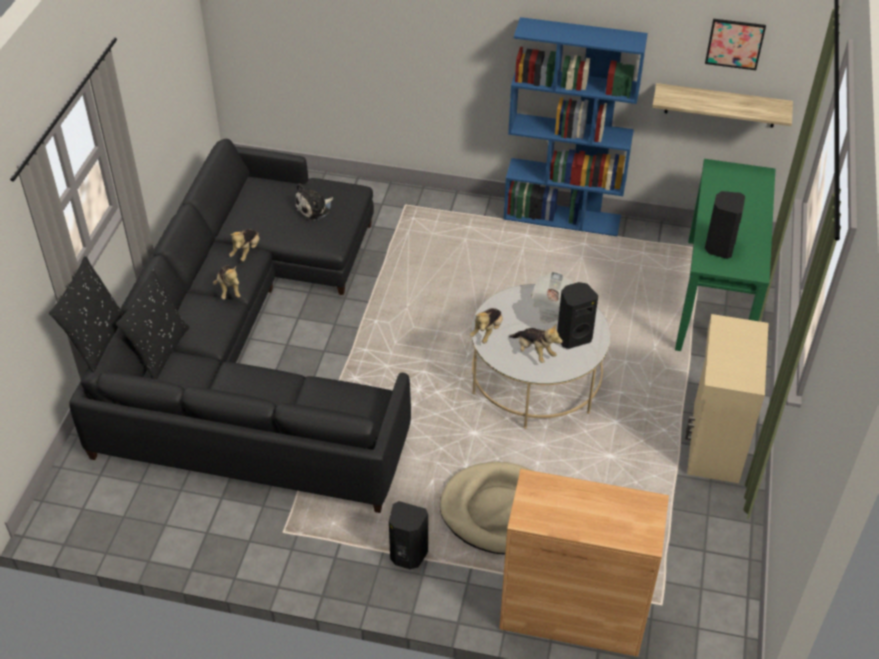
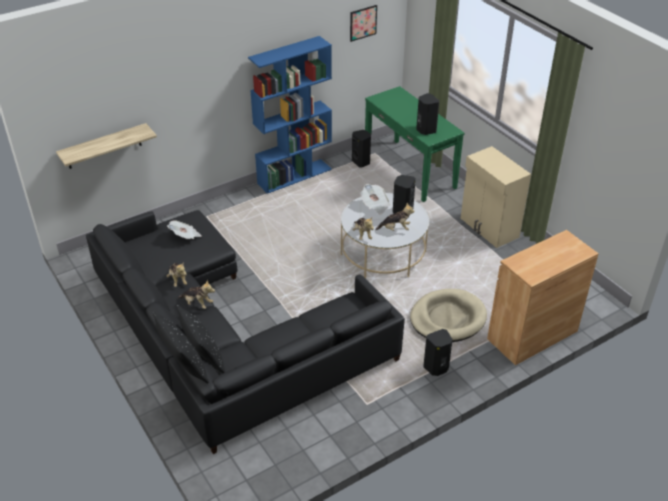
camera: 45 degrees left, 5 degrees down
(314, 209) = (185, 236): plush toy -> newspaper
(667, 250) = (361, 162): none -> black speaker
(721, 105) = (361, 63): shelf -> shelf (104, 146)

